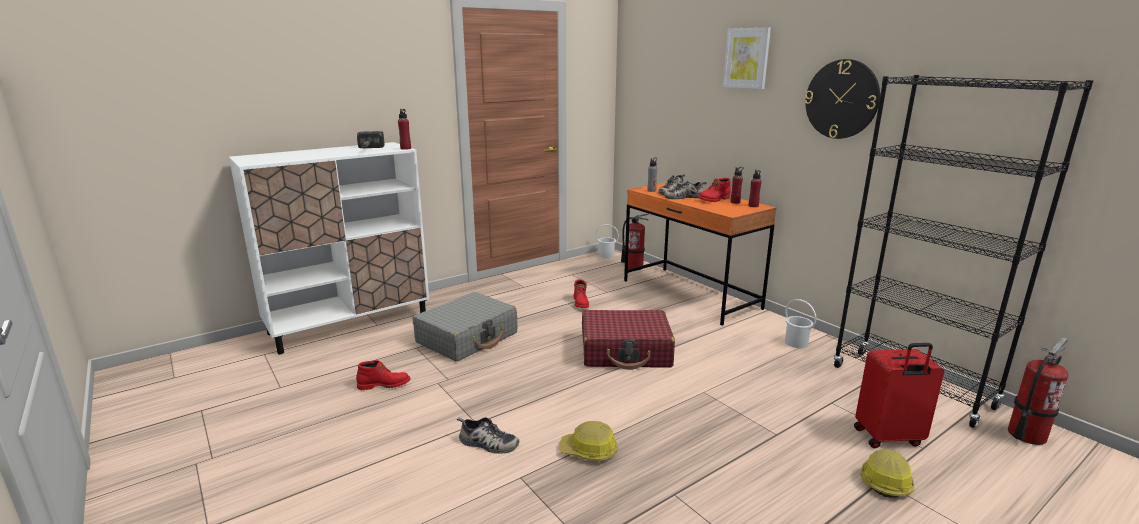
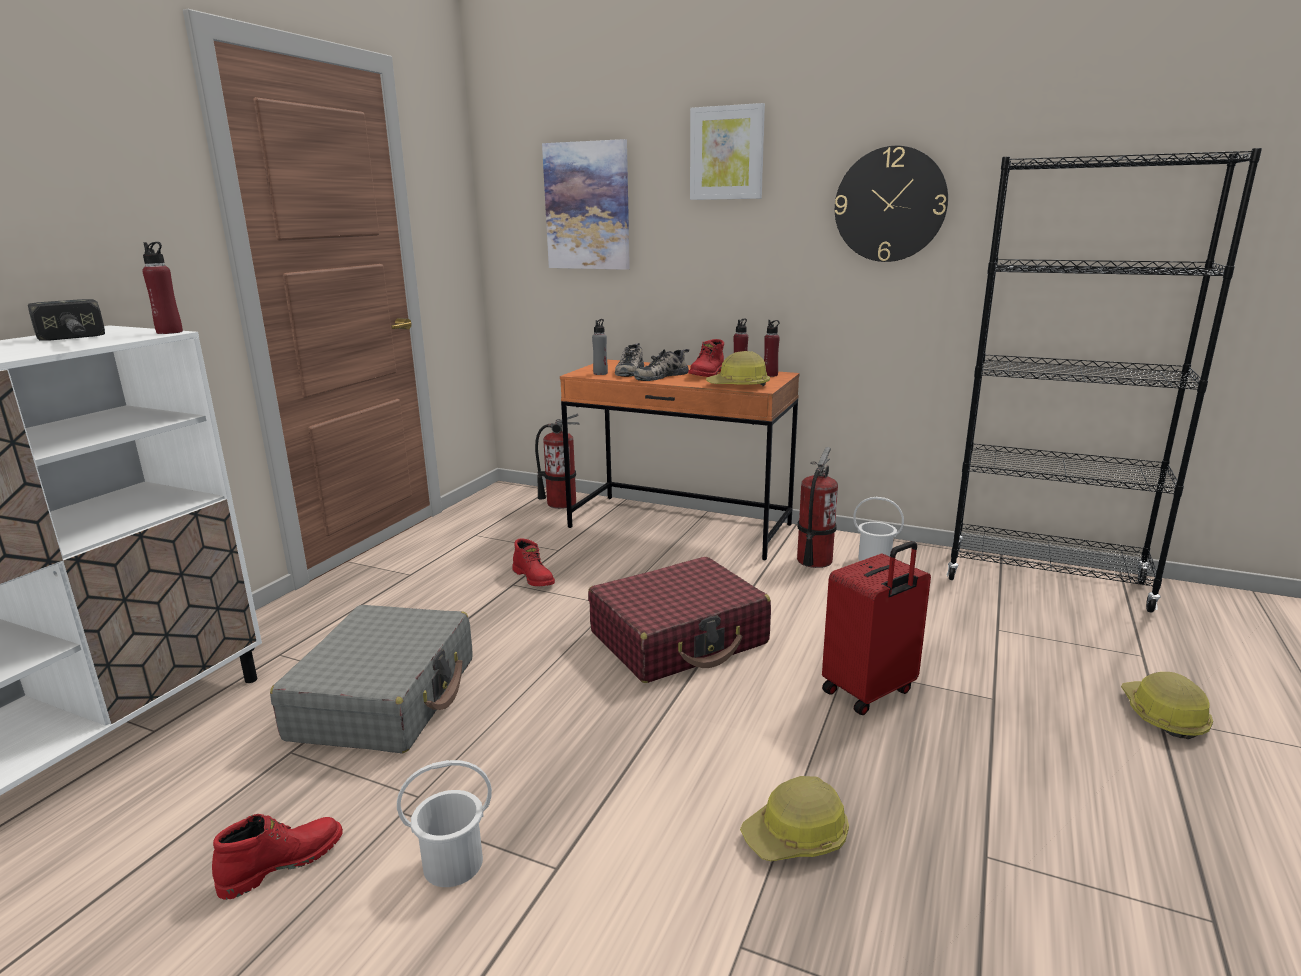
camera: 30 degrees left, 0 degrees up
(487, 444) = (617, 904): shoe -> none
(606, 256) = (503, 494): white bucket -> white bucket (453, 864)
(670, 86) = (587, 206): none -> picture
(719, 210) = (739, 386): none -> hard hat
(888, 438) = (1100, 656): red suitcase -> red suitcase (869, 692)
(1025, 435) = (1197, 604): fire extinguisher -> fire extinguisher (813, 560)

